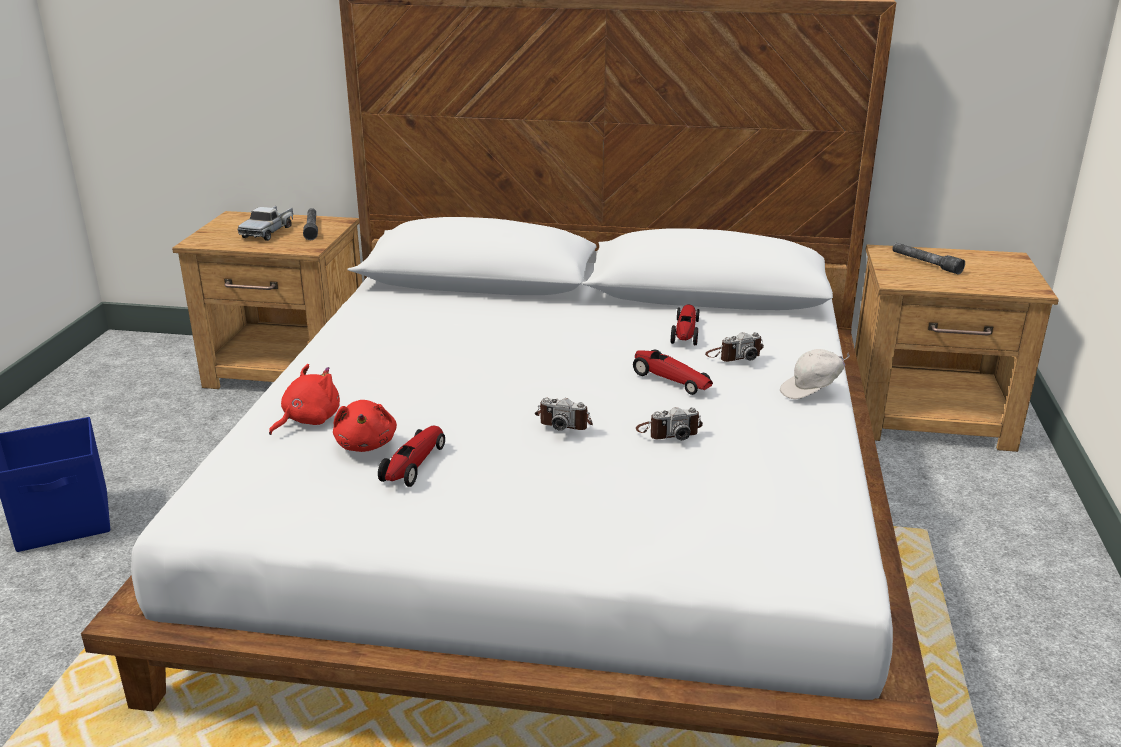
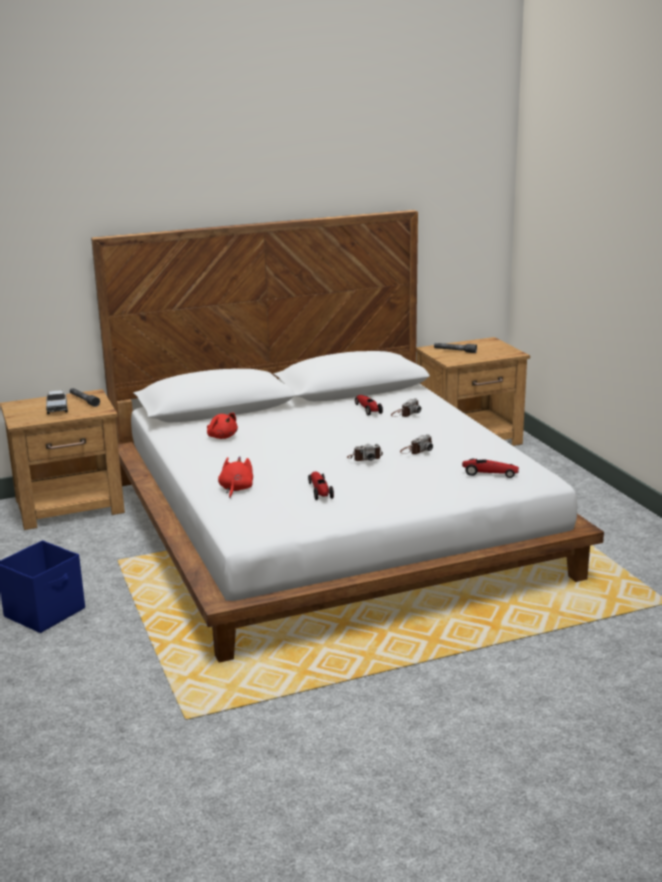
camera: 30 degrees left, 5 degrees down
(366, 444) = (286, 489): red plush toy -> red plush toy (222, 437)
(671, 380) = (391, 430): toy car -> toy car (490, 474)
(812, 391) = (458, 420): white cap -> none

